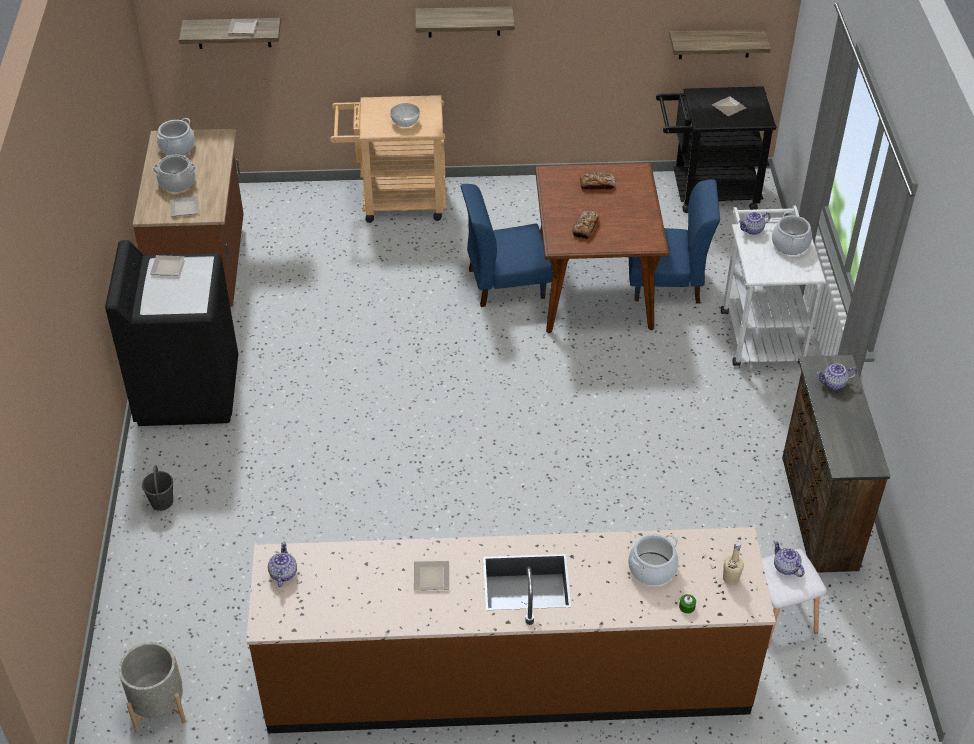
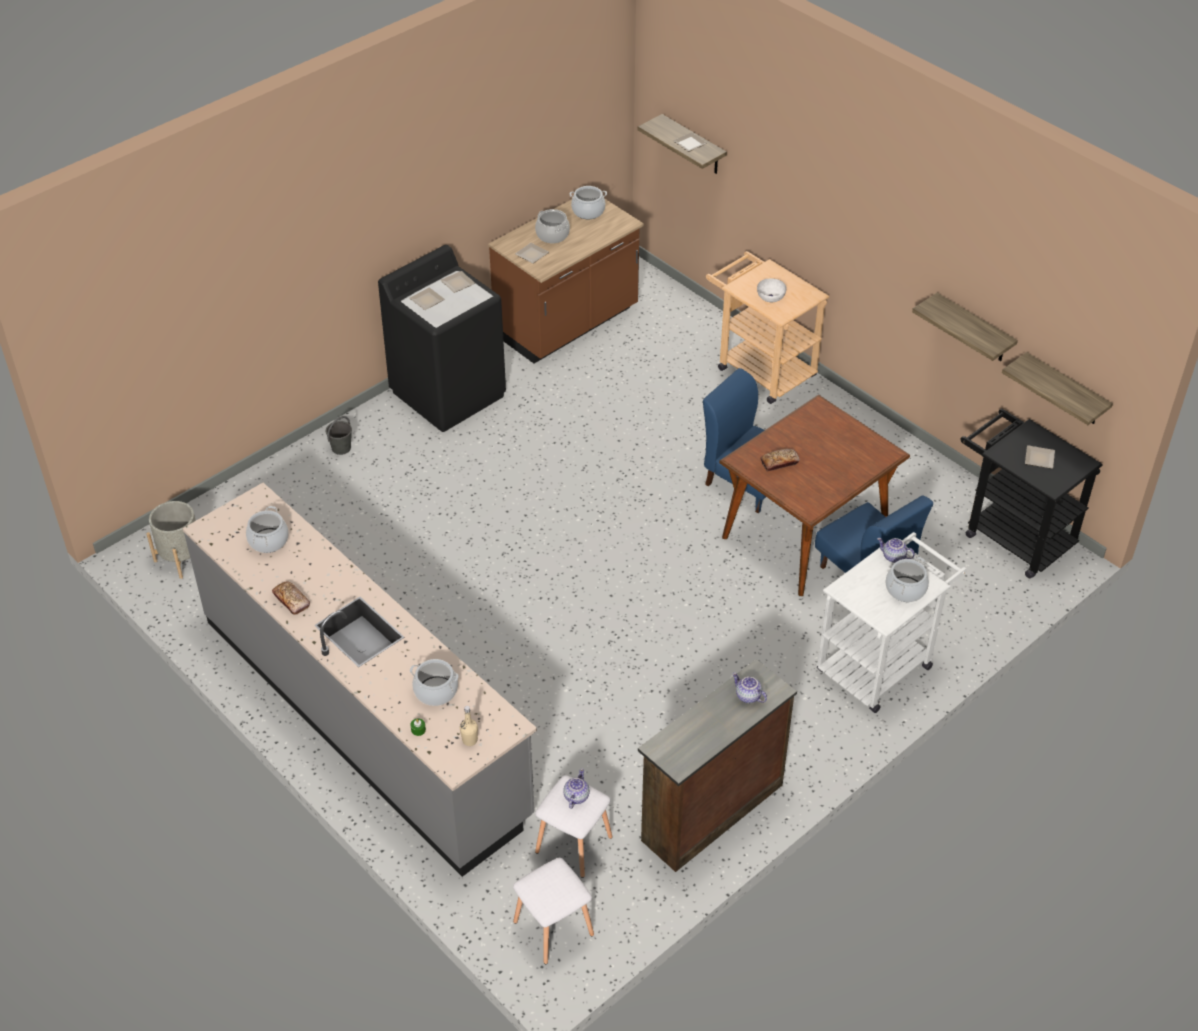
camera: 50 degrees right, 0 degrees up
(283, 574) = (251, 510): teapot -> none
(339, 583) = (269, 540): none -> cooking pot
(430, 576) = (316, 580): plate -> plate (427, 299)
(464, 21) = (859, 237): shelf -> shelf (974, 329)
(507, 677) = (364, 716): brown counter -> grey counter
(597, 184) = (839, 440): bread -> bread (291, 600)
(855, 683) = (554, 928): none -> white stool

